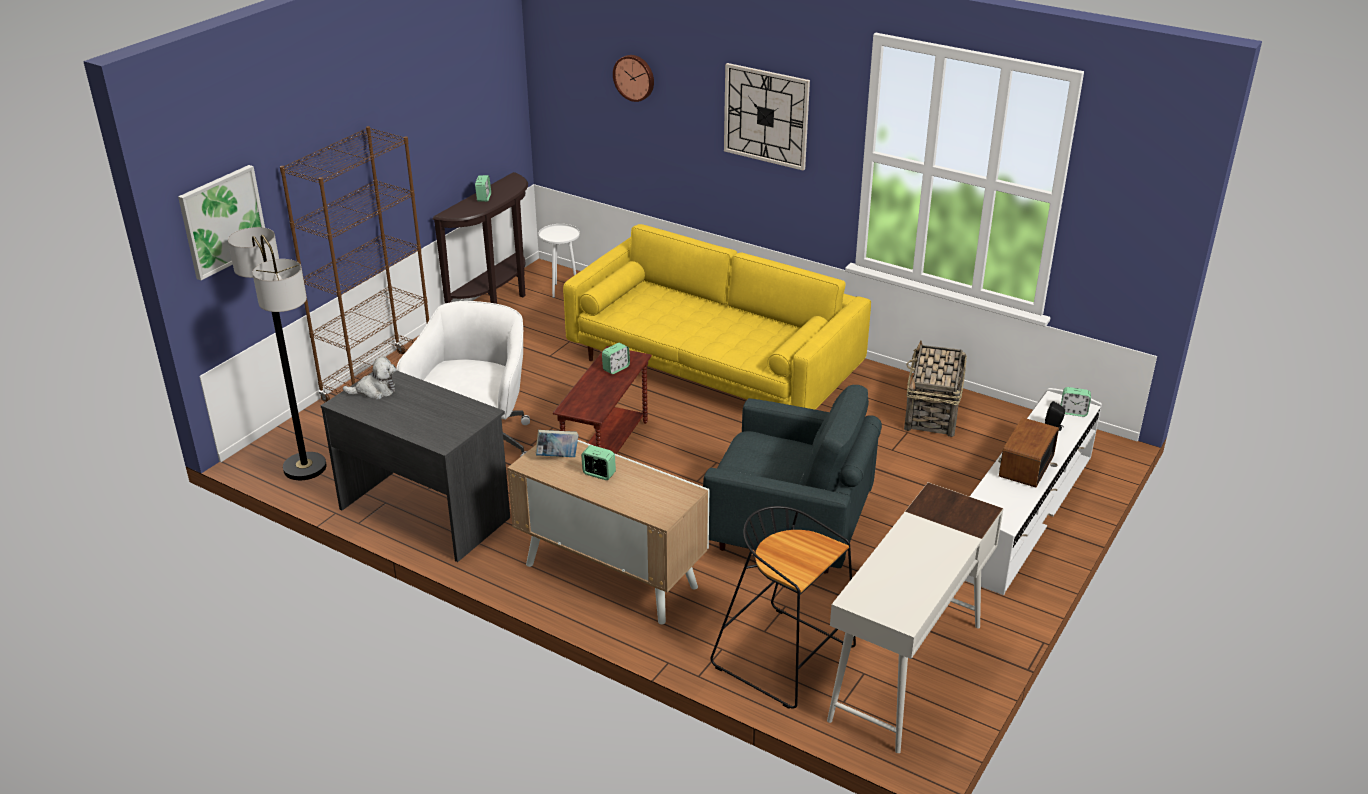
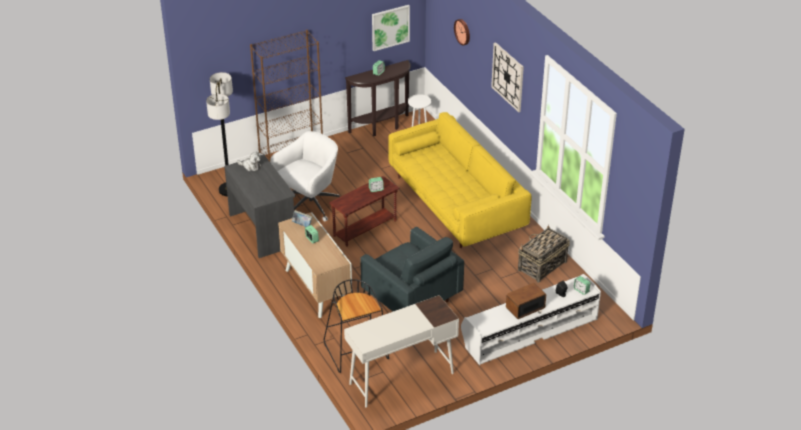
camera: 30 degrees right, 5 degrees up
(222, 221) = (214, 65): picture -> picture (390, 27)

